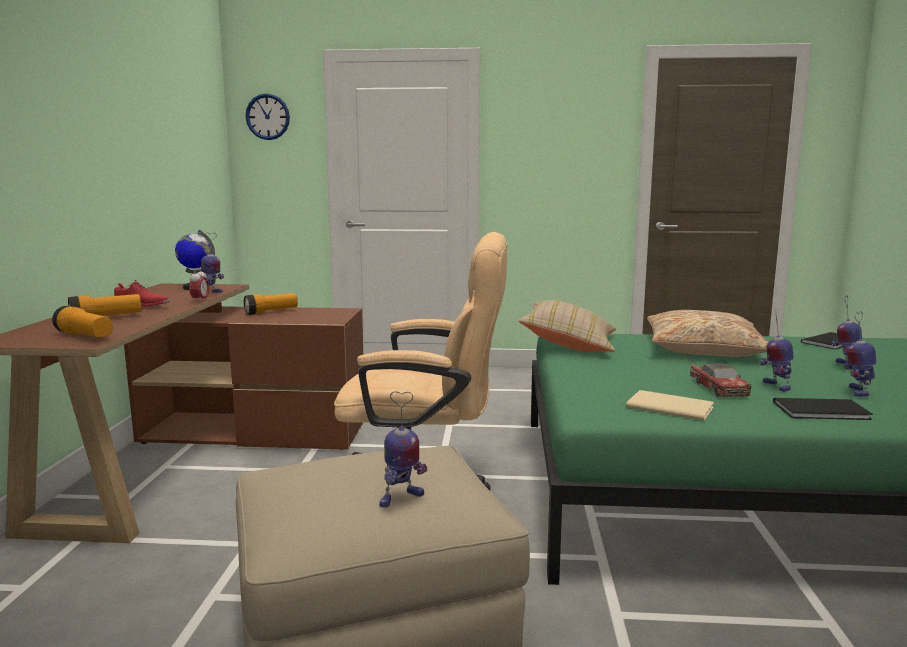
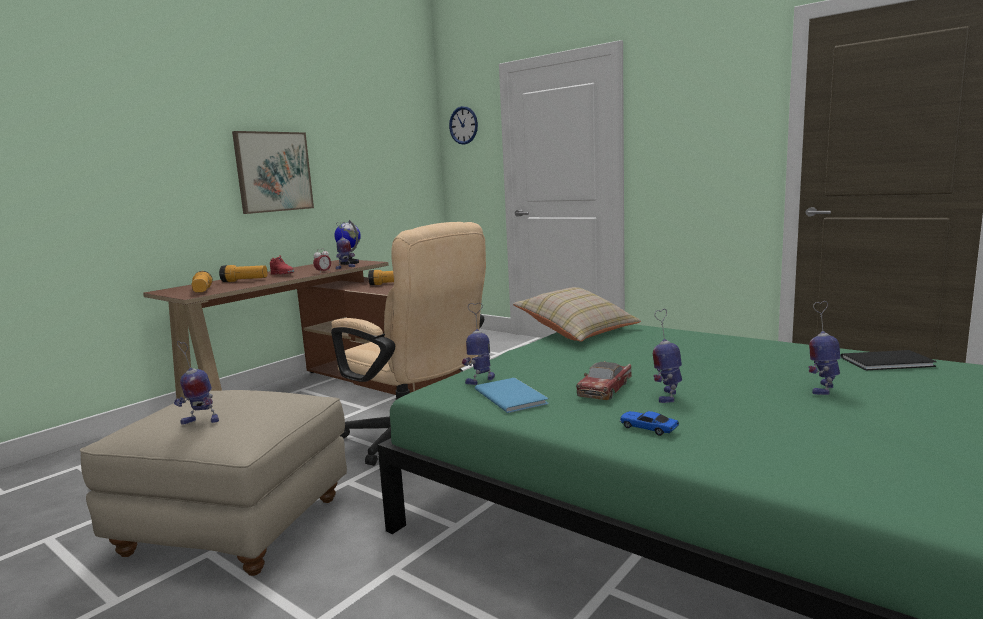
camera: 35 degrees right, 0 degrees up
(91, 159) = (273, 172): none -> picture
(668, 406) = (511, 395): beige book -> blue book
(704, 349) = (700, 351): beige pillow -> none
(824, 411) = (648, 428): black book -> toy car
(857, 391) = (744, 417): toy robot -> toy robot (481, 380)

